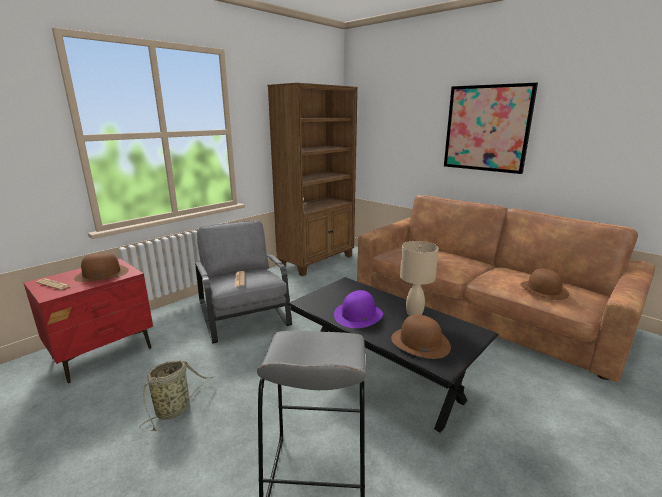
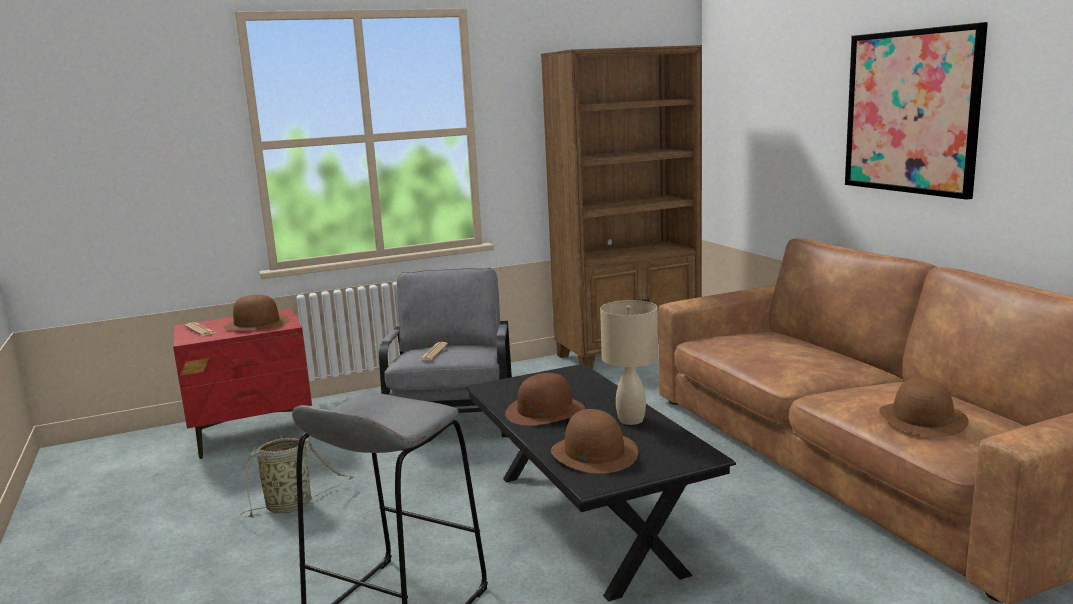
camera: 25 degrees right, 5 degrees down
(358, 315) = (545, 411): purple hat -> brown hat

